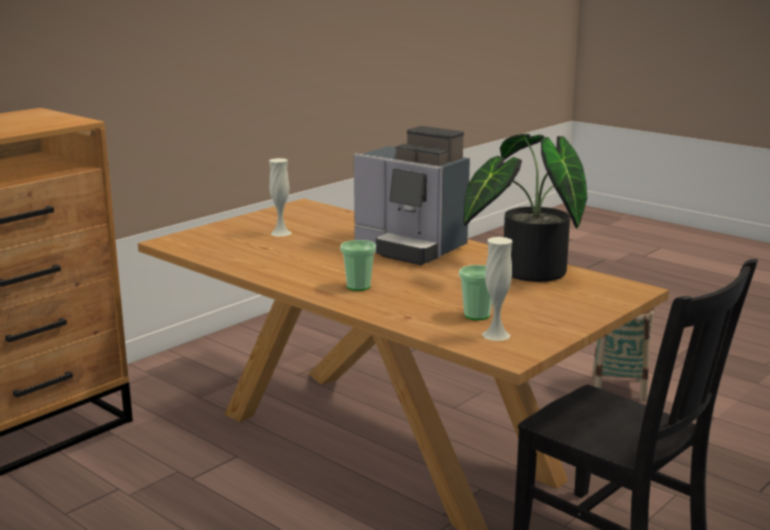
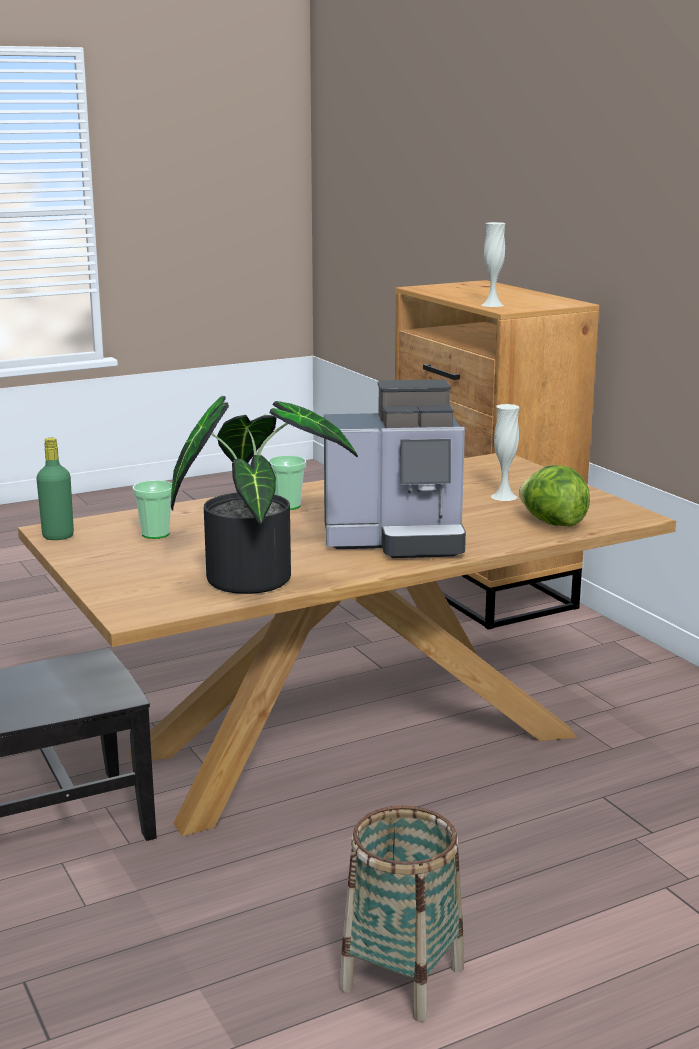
camera: 110 degrees right, 0 degrees up
(335, 219) = (552, 523): none -> lettuce
(410, 248) = (397, 540): coffee machine -> coffee machine turned 150 degrees counterclockwise
(496, 335) = (101, 532): white vase -> white vase (492, 305)
(525, 348) = (58, 536): none -> green bottle

